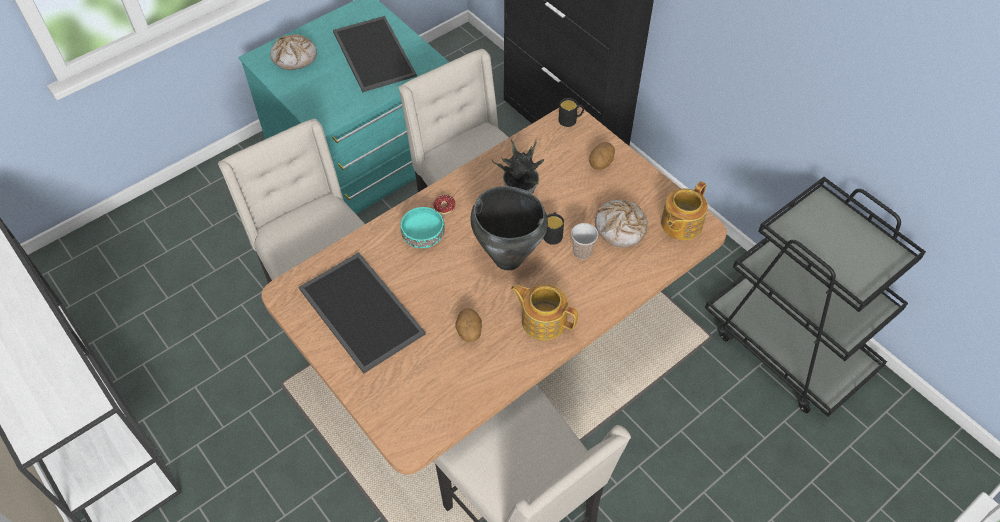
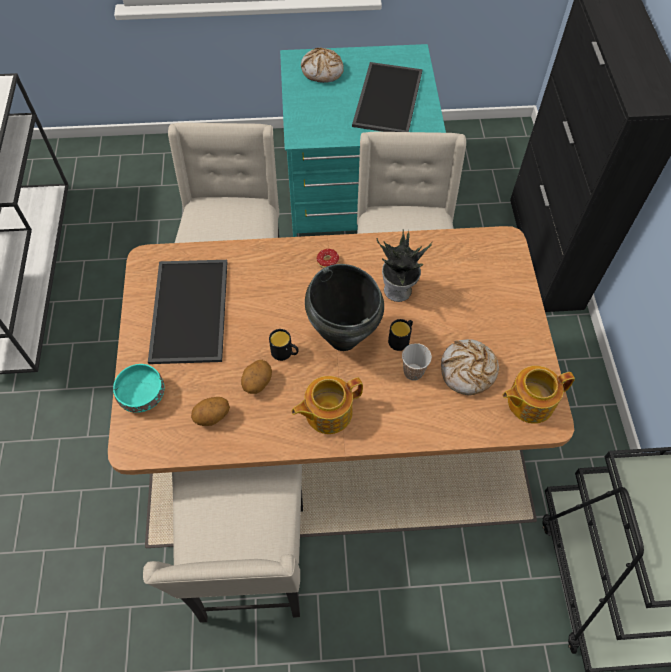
camera: 35 degrees right, 5 degrees up
(422, 236) = (289, 275): turquoise bowl -> turquoise bowl (141, 394)
(543, 320) = (327, 412): teapot -> teapot turned 90 degrees counterclockwise
(570, 120) = (504, 243): black mug -> black mug (285, 353)
(601, 163) = (500, 300): potato -> potato (212, 417)

